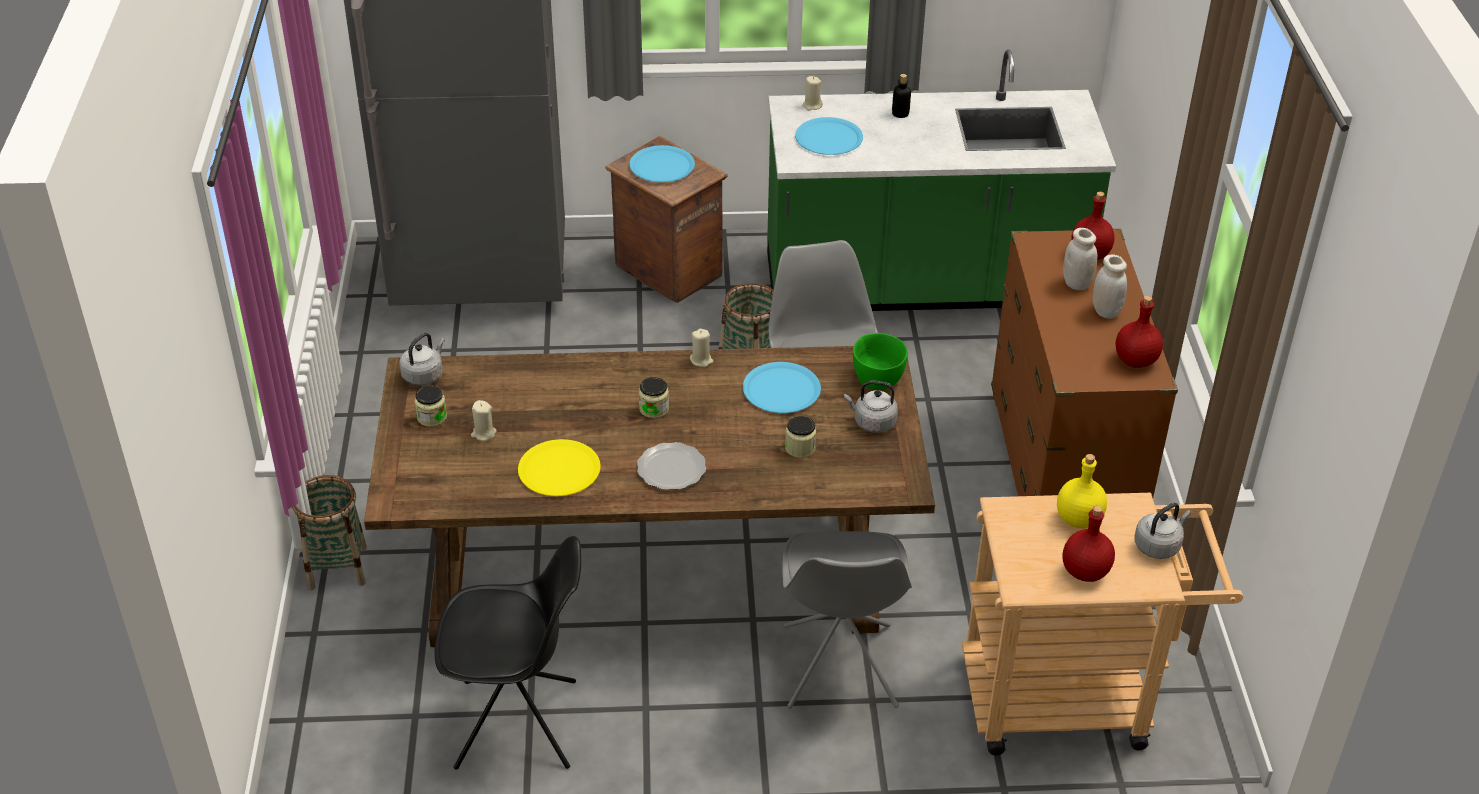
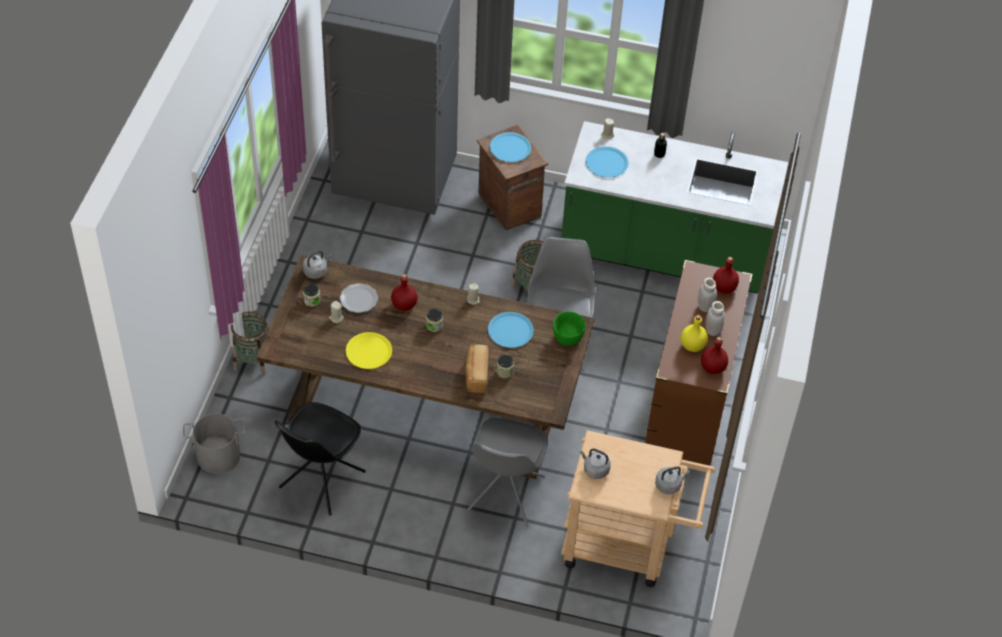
camera: 15 degrees right, 10 degrees up
(322, 729) = (218, 455): none -> grey bucket
(519, 725) = (321, 480): black chair -> black chair turned 105 degrees clockwise
(670, 469) = (428, 366): plate -> plate (358, 299)
(755, 463) = (476, 374): none -> bread
(872, 422) = (552, 365): grey kettle -> grey kettle (594, 469)
(1078, 520) = (633, 458): yellow bottle -> yellow bottle (692, 346)
(1086, 571) = (622, 489): red bottle -> red bottle (404, 305)

